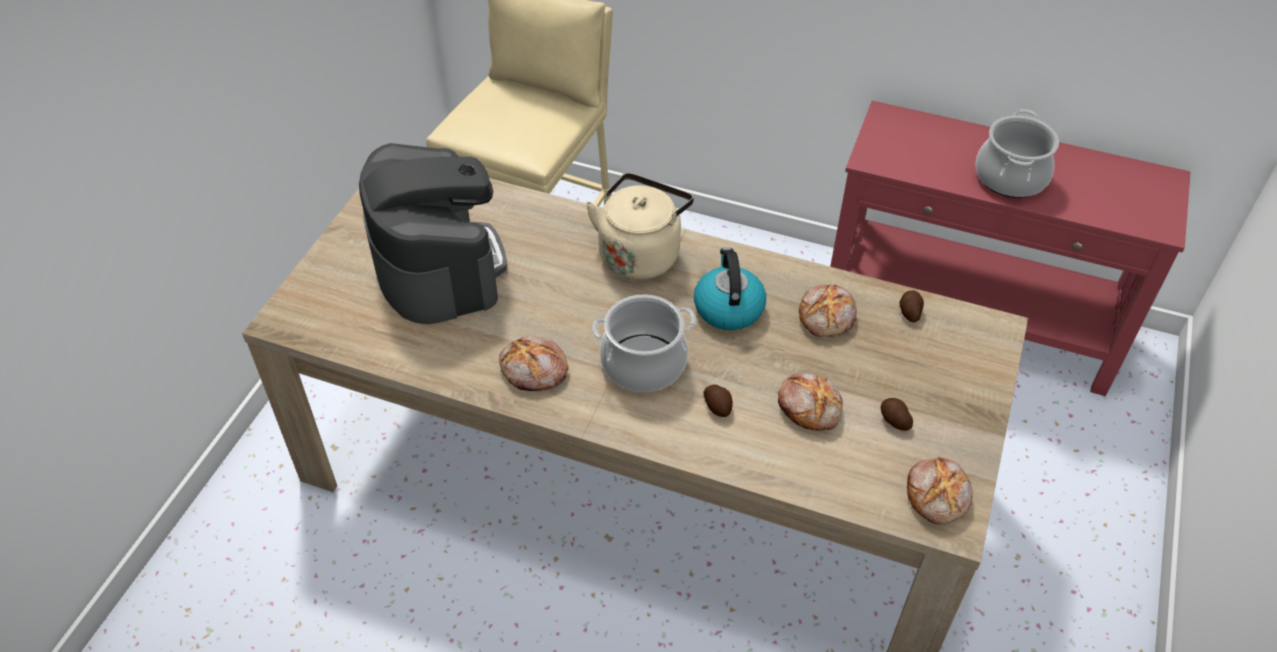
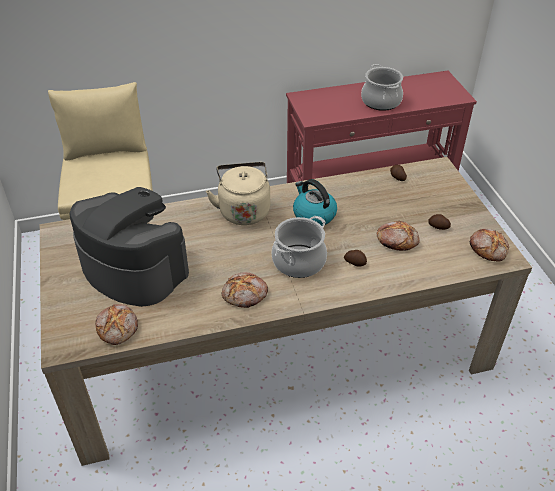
camera: 35 degrees left, 5 degrees down
(827, 317) = (364, 196): bread -> bread (118, 328)

